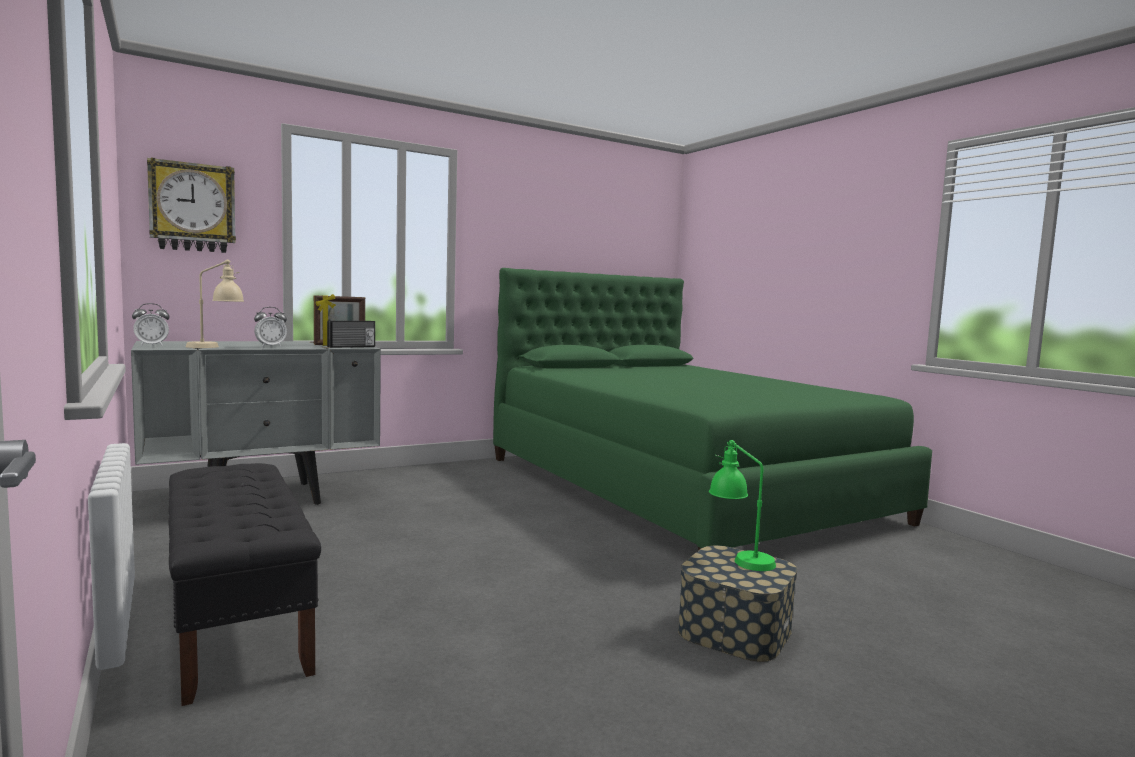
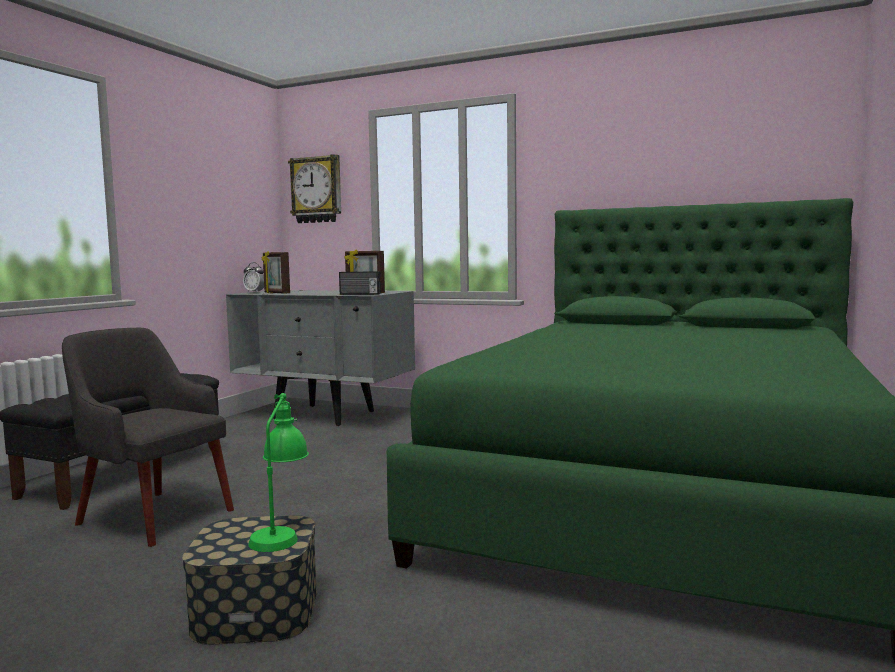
camera: 55 degrees right, 0 degrees up
(216, 347) = (276, 293): beige table lamp -> picture frame
(270, 347) = (310, 293): alarm clock -> none
(442, 630) = (153, 516): none -> grey armchair

